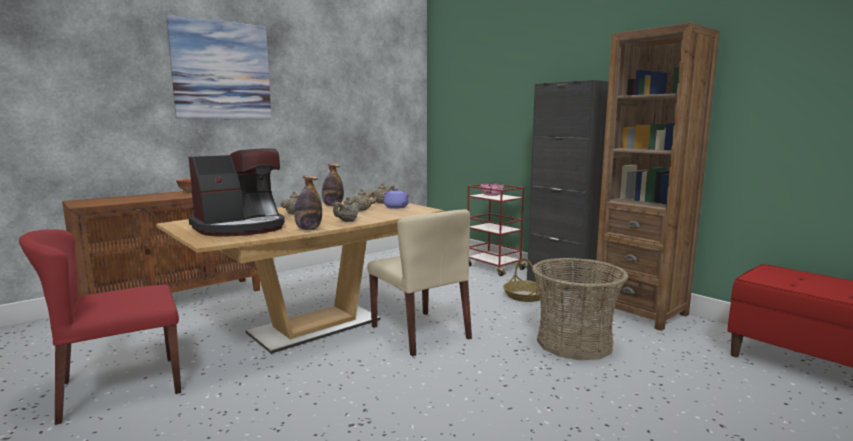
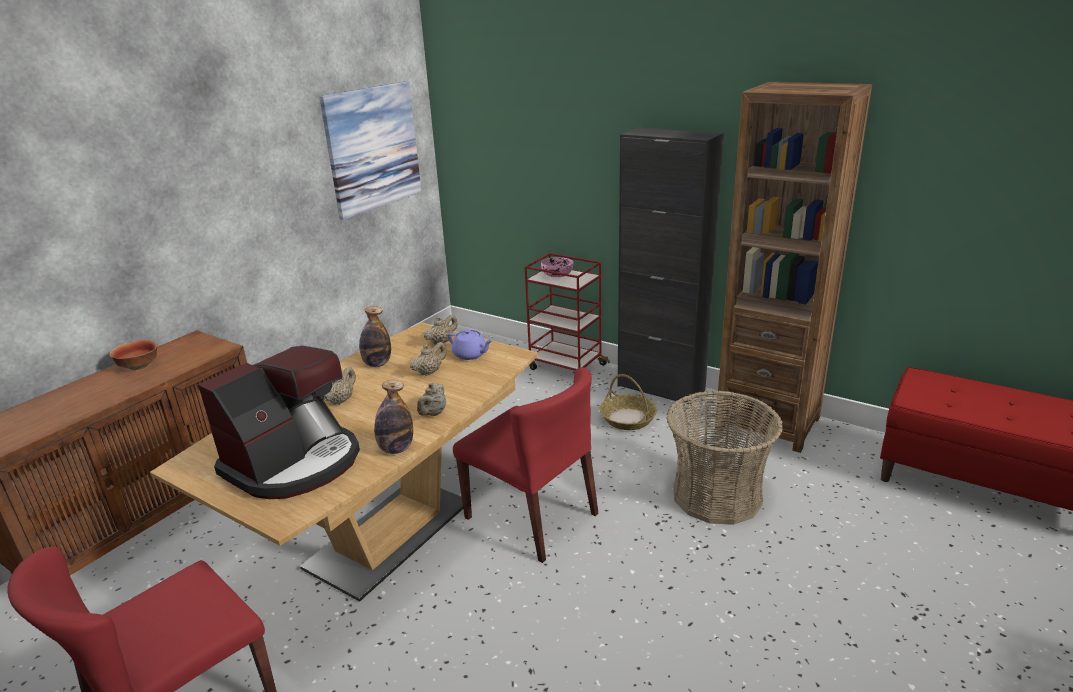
camera: 15 degrees left, 15 degrees up
(222, 71) = (135, 159): picture -> picture (373, 148)
(420, 332) = (532, 516): beige chair -> red chair

